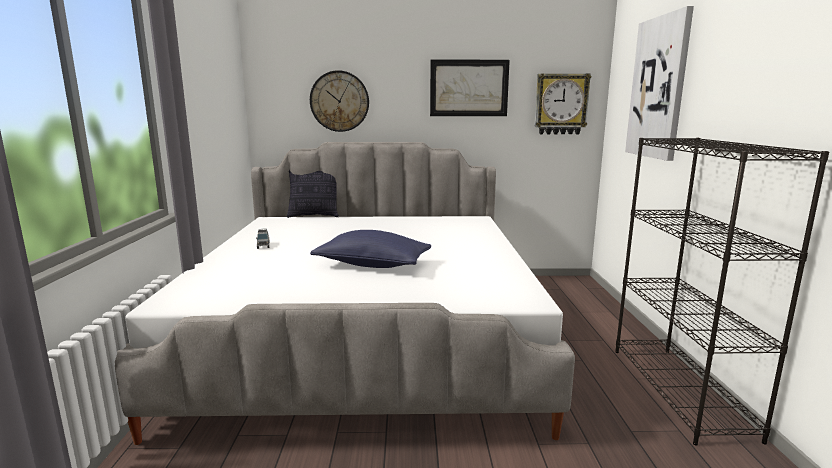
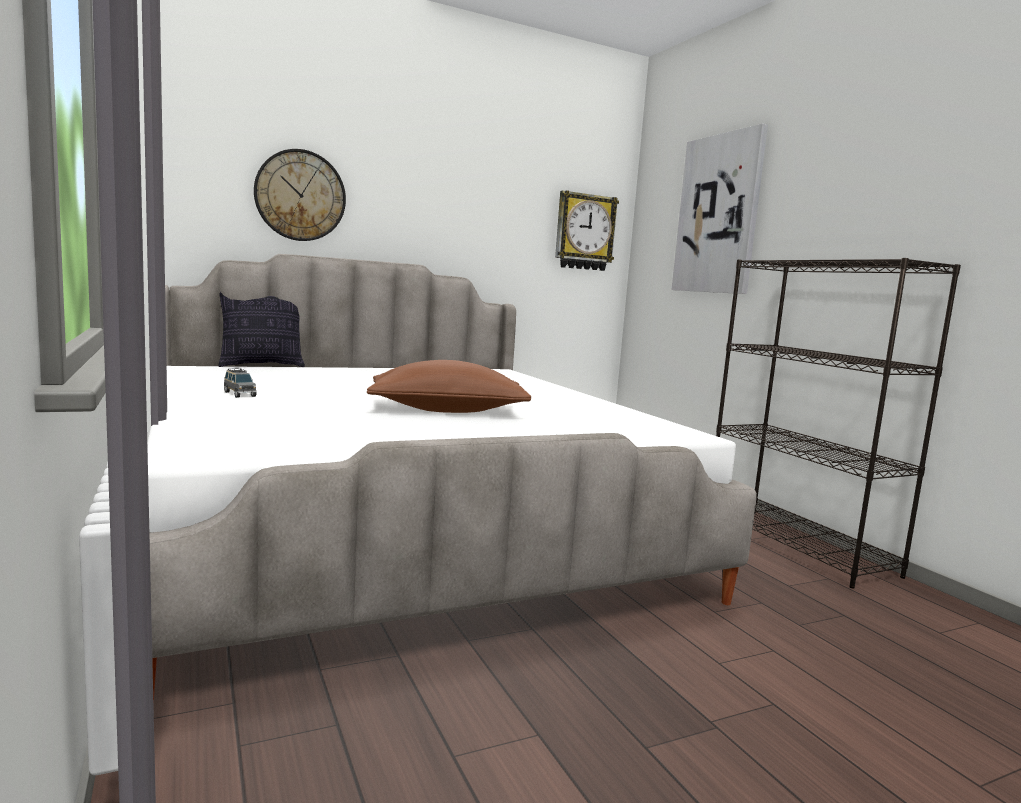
camera: 25 degrees left, 5 degrees down
(372, 265) = (447, 411): blue pillow -> brown pillow
(469, 88) = (479, 199): picture -> none

